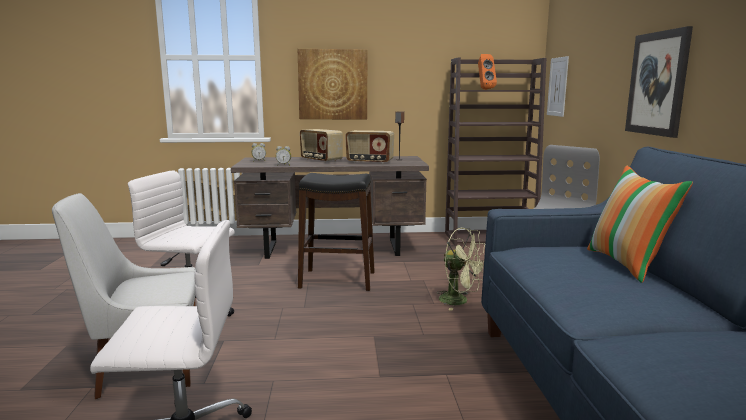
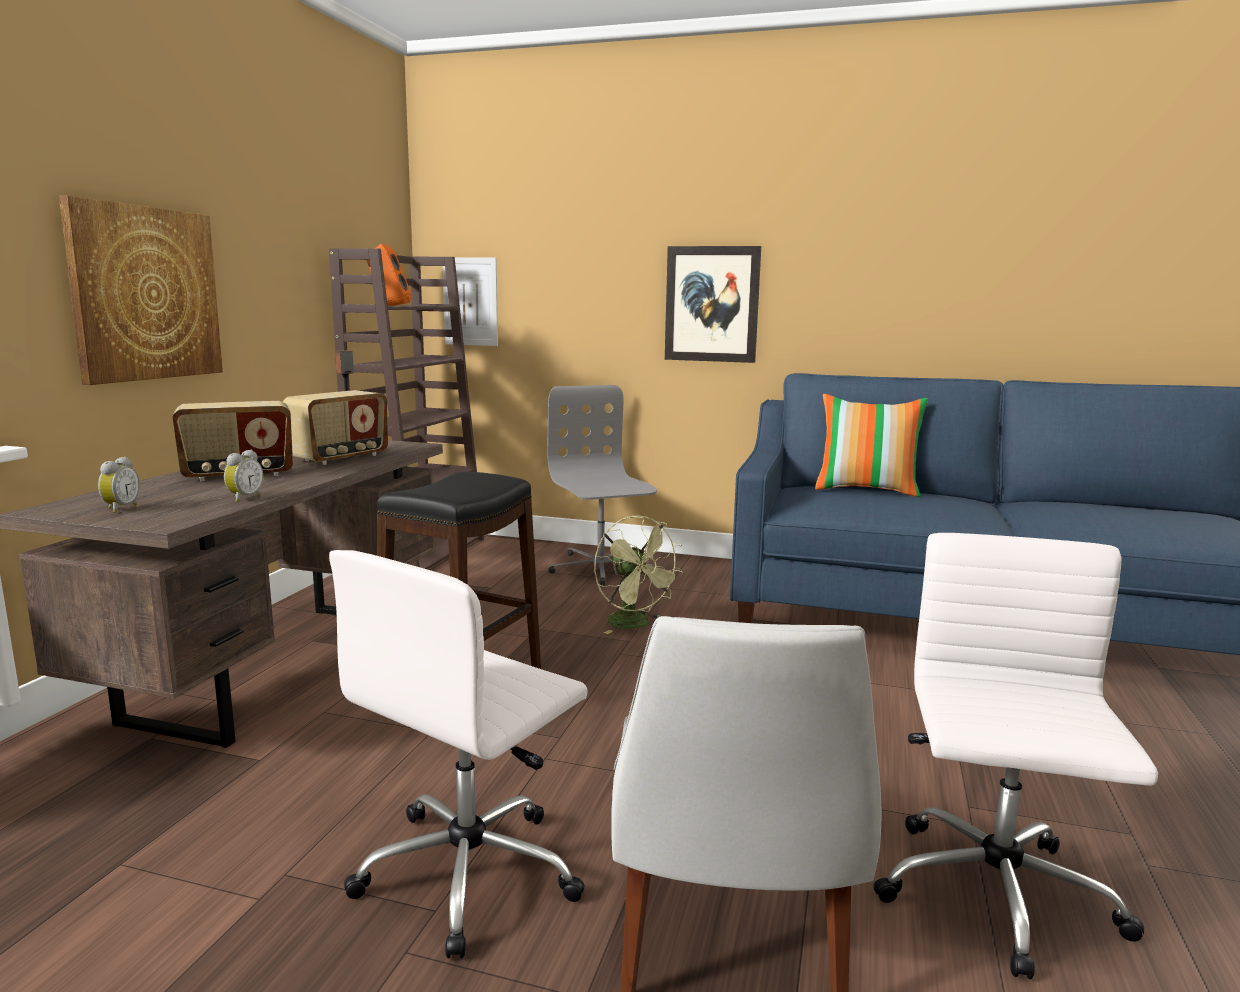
camera: 70 degrees left, 0 degrees up
(459, 301) = (635, 625): green fan -> green fan turned 90 degrees clockwise

